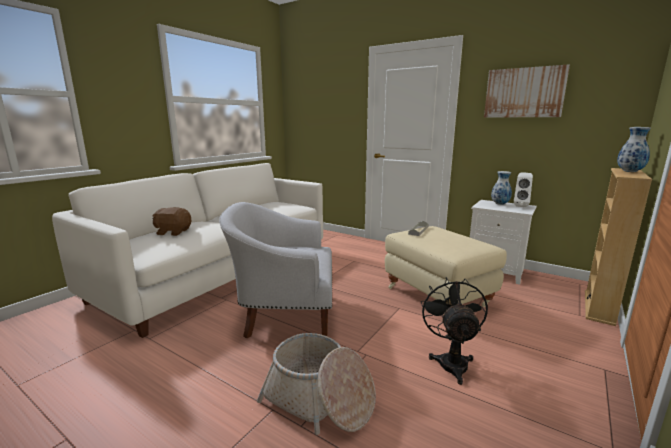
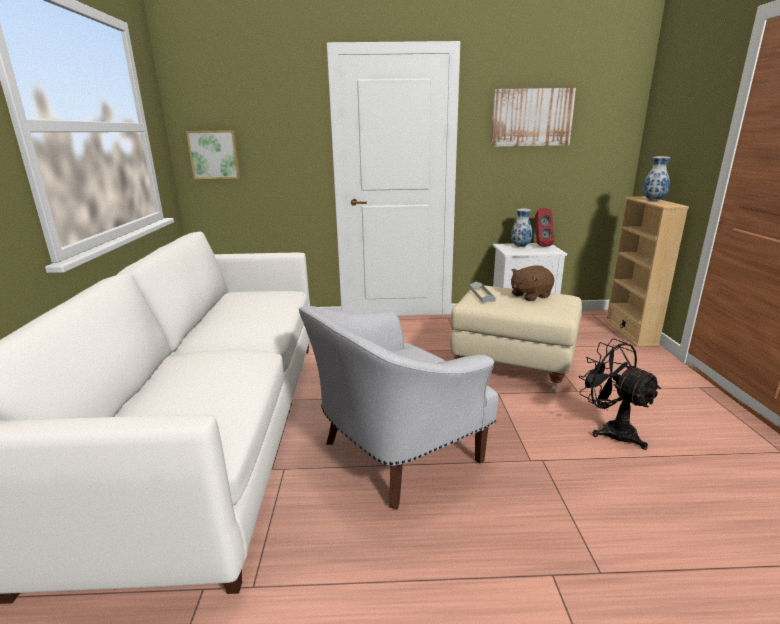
camera: 35 degrees left, 5 degrees up
(173, 232) = (178, 390): brown plush toy -> brown plush toy (530, 295)
(303, 121) = (214, 155): none -> picture
(319, 399) = (574, 533): basket -> none
(520, 206) = (540, 245): white speaker -> red speaker

